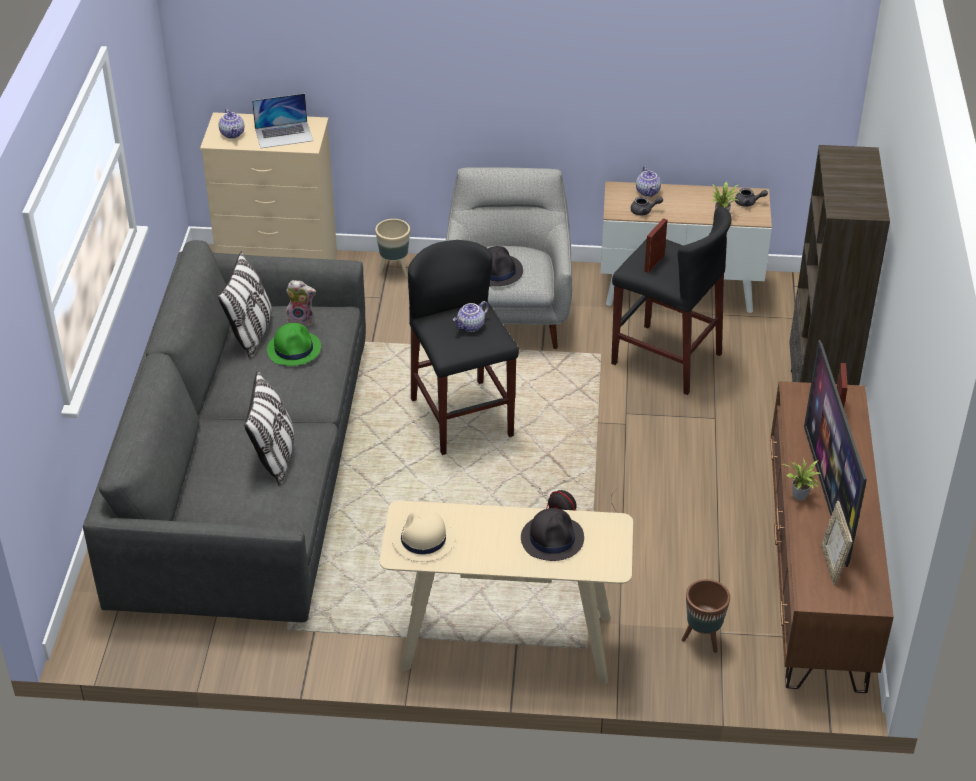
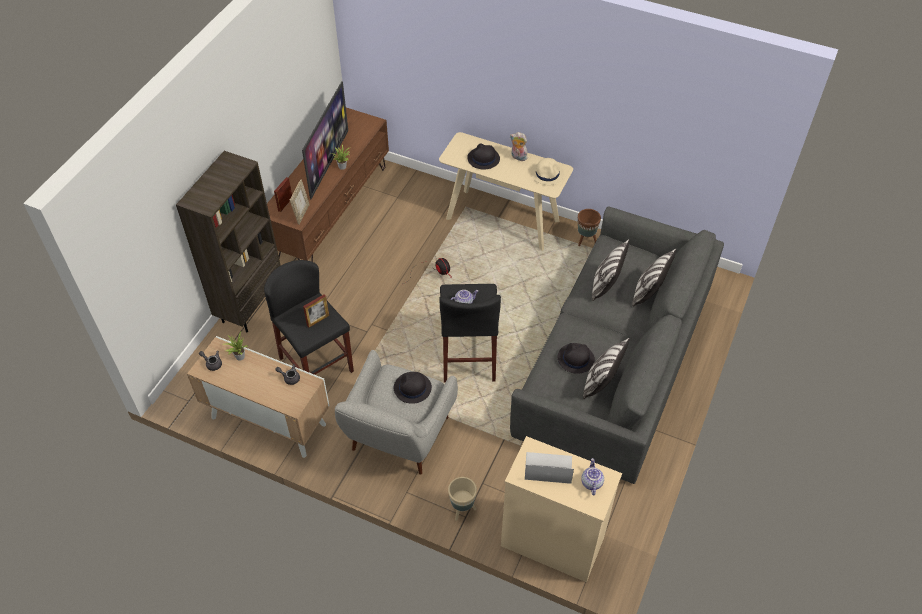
camera: 160 degrees left, 10 degrees up
(203, 463) = (648, 292): none -> pillow
(294, 349) = (575, 359): green hat -> black hat
(302, 321) = (564, 382): plush toy -> plush toy (518, 157)
(648, 192) = (273, 396): teapot -> none
(702, 639) = (408, 196): brown planter -> brown planter (585, 240)
(832, 565) = (353, 133): picture frame -> picture frame (302, 214)

